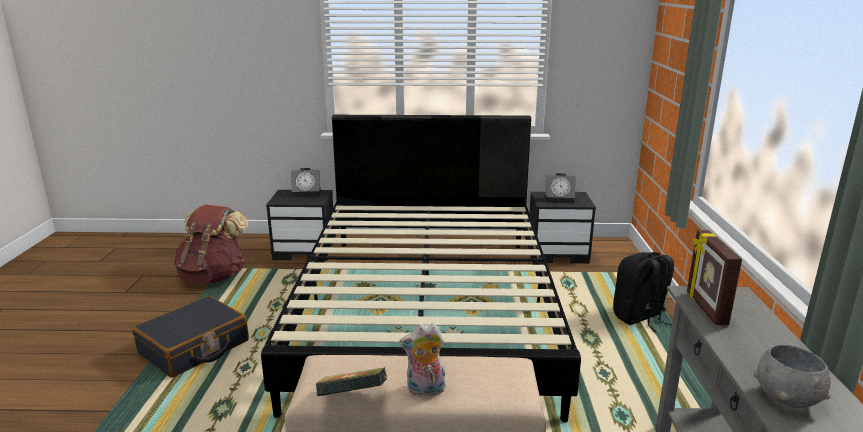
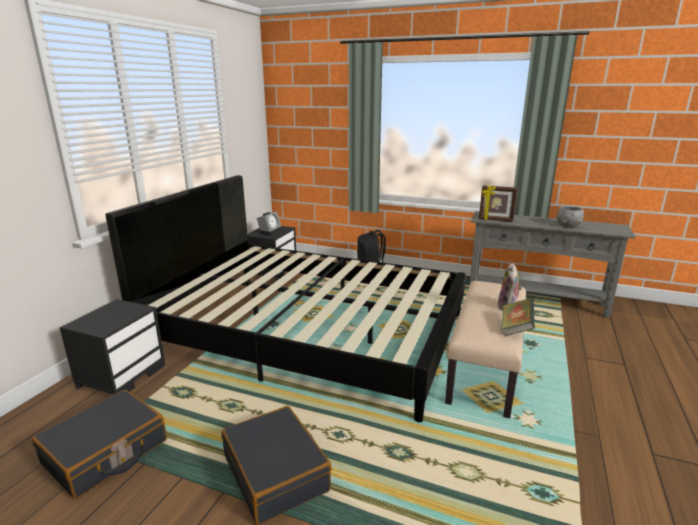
camera: 70 degrees left, 0 degrees up
(214, 277) = (106, 453): brown backpack -> black suitcase
(307, 193) = (105, 311): alarm clock -> none

